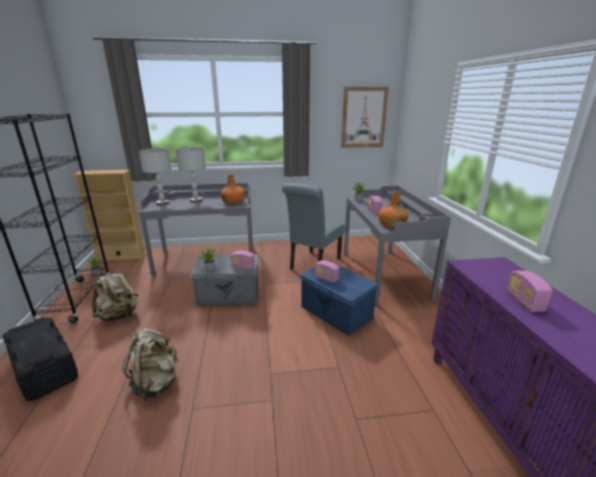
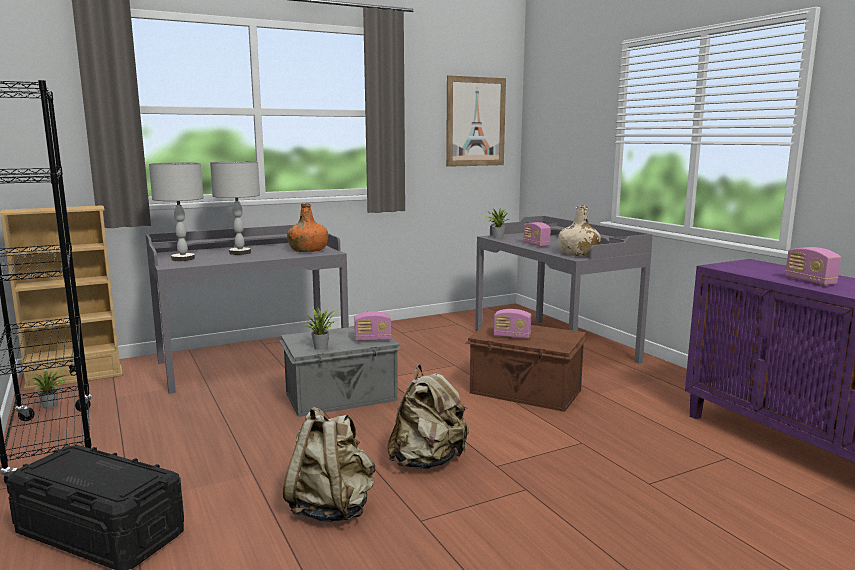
camera: 20 degrees left, 10 degrees down
(119, 316) = (168, 449): beige backpack -> beige backpack (428, 461)
(313, 265) = (441, 348): grey chair -> none
(335, 312) = (525, 392): blue storage box -> brown storage box
(391, 225) = (578, 254): orange bottle -> beige bottle

